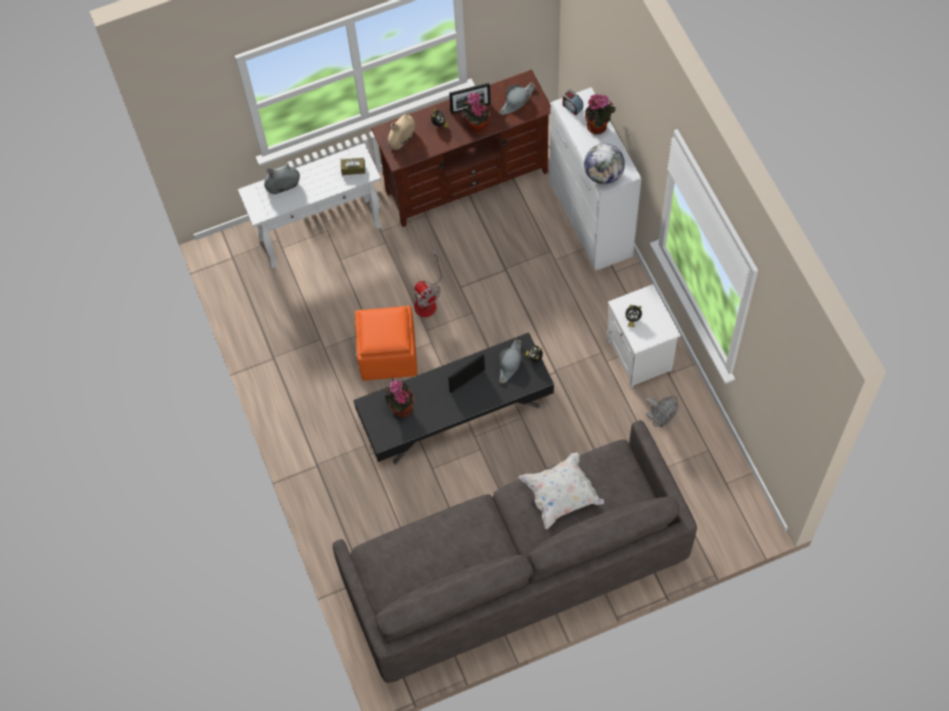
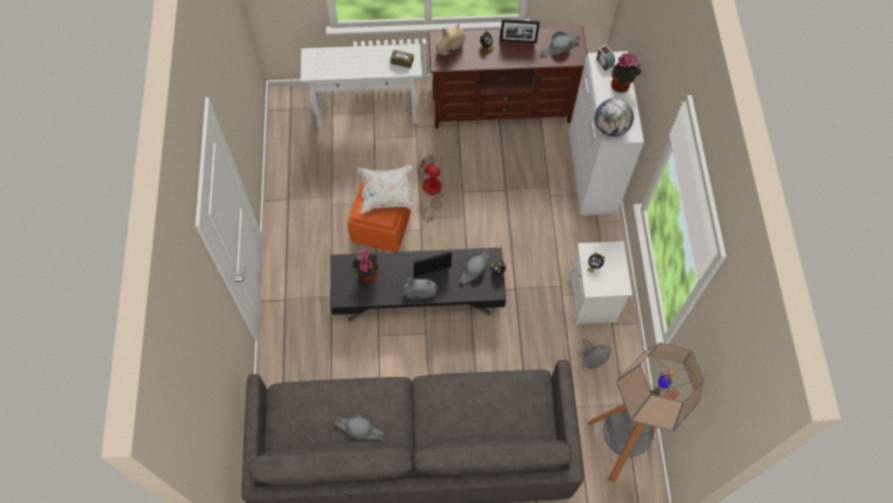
camera: 15 degrees right, 0 degrees up
(283, 186) = (339, 57): grey vase -> grey vase (420, 294)
(427, 299) = (431, 193): fan -> fan turned 150 degrees clockwise
(461, 558) = (359, 429): none -> grey hat
(476, 126) = (517, 57): potted plant -> none
(561, 495) = (471, 402): white pillow -> white pillow (387, 195)
(717, 493) = (618, 446): none -> floor lamp

